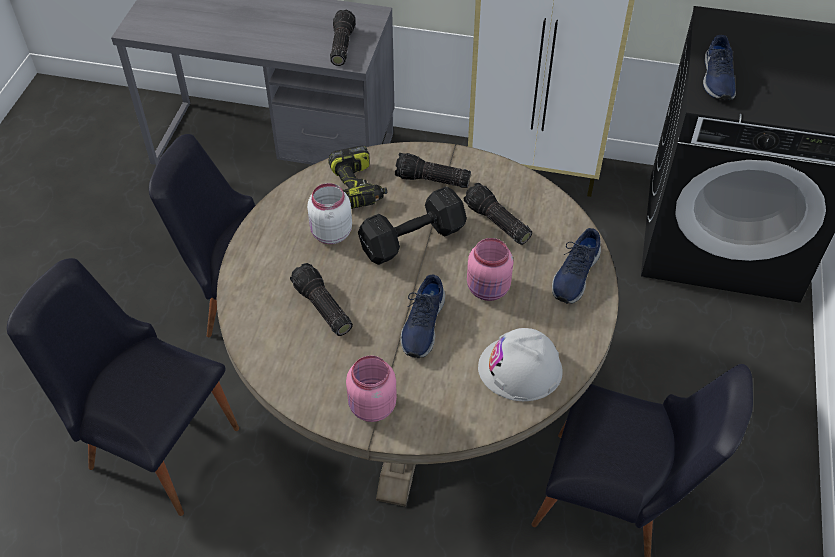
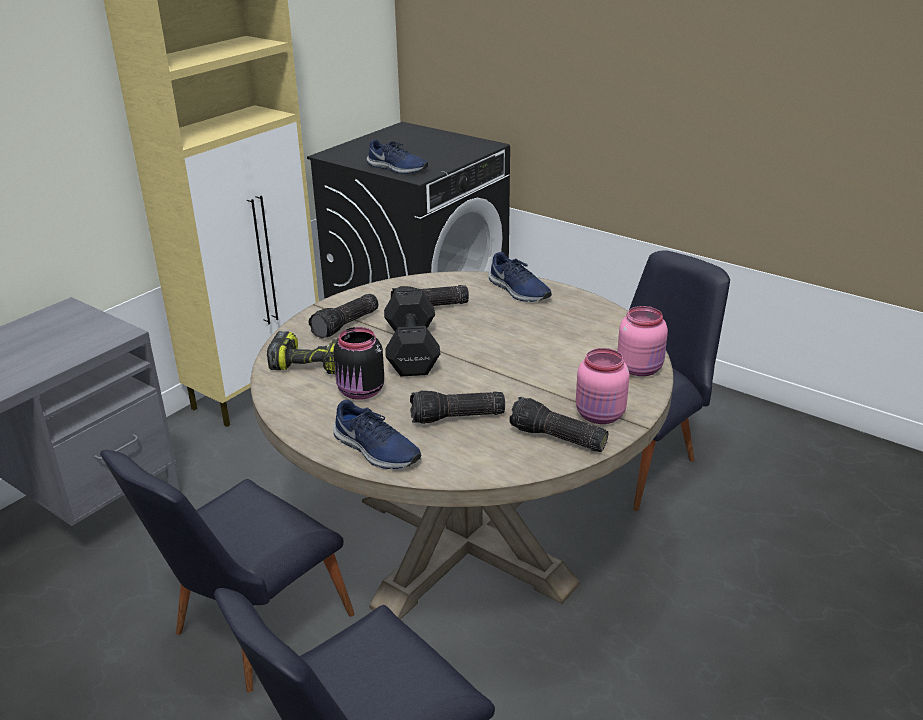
camera: 65 degrees left, 20 degrees down
(330, 234) = (361, 392): white jar -> black jar
(341, 46) = (86, 335): flashlight -> flashlight (556, 438)
(422, 325) = (520, 369): blue shoe -> blue shoe (375, 450)
(488, 289) = (504, 329): pink jar -> pink jar (641, 369)
(520, 369) = (601, 336): white hard hat -> none

